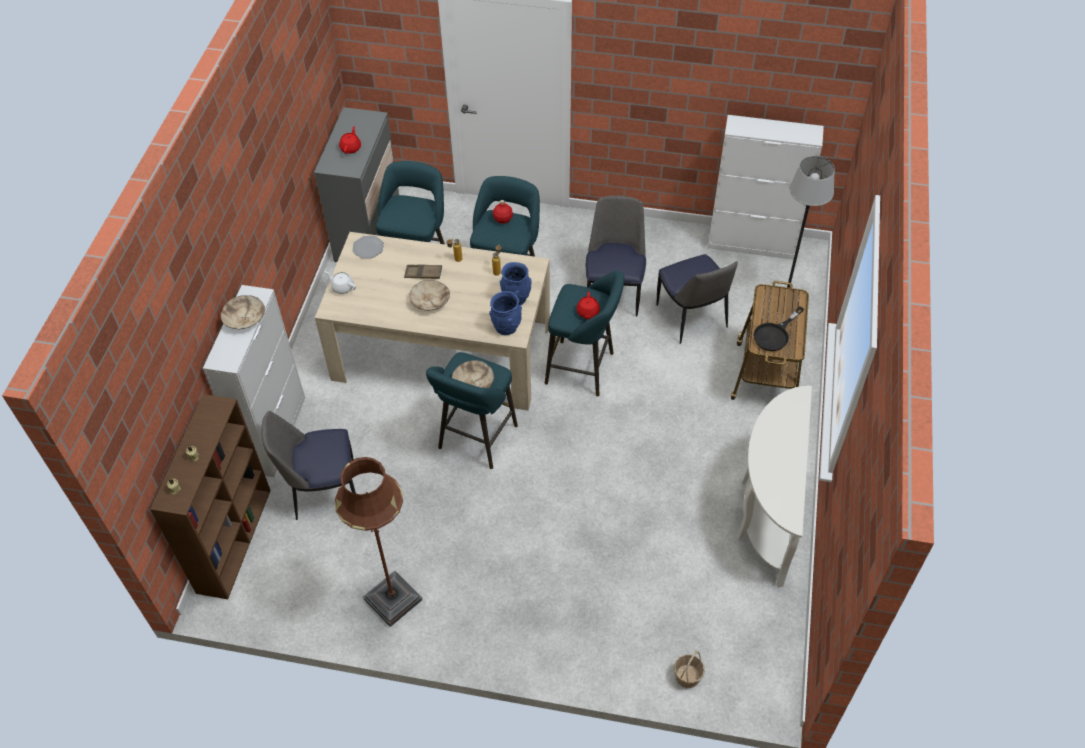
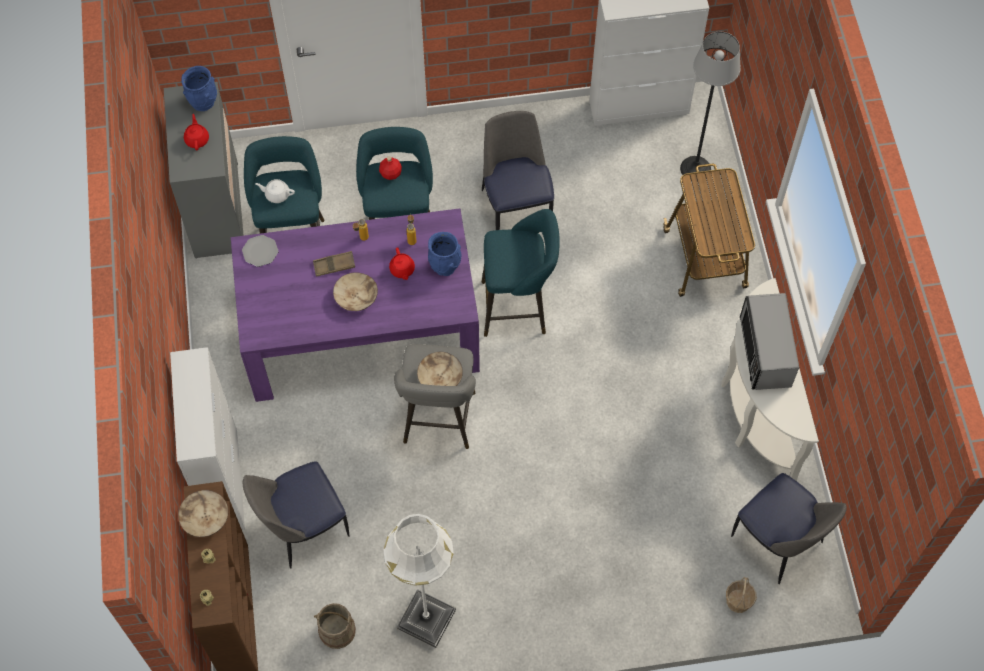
camera: 20 degrees left, 10 degrees up
(245, 319) = (194, 391): beige bowl -> beige bowl (205, 517)
(311, 584) = (337, 631): none -> beige bucket
(342, 287) = (254, 307): white teapot -> white teapot (277, 194)
(393, 599) = (426, 619): brown floor lamp -> white floor lamp
(441, 351) = (360, 331): beige dining table -> purple dining table
(475, 440) = (438, 422): turquoise stool -> grey stool
(506, 327) = (448, 303): blue vase -> blue vase (203, 102)
(587, 312) = (524, 260): red teapot -> red teapot (402, 270)
(692, 318) = (607, 214): chair -> chair (778, 542)
(775, 334) = (718, 228): black frying pan -> none
(778, 444) = (764, 352): none -> microwave

